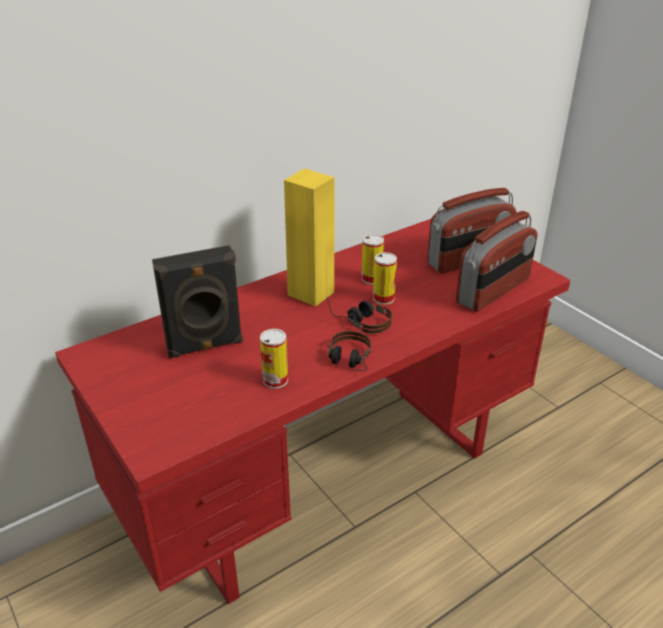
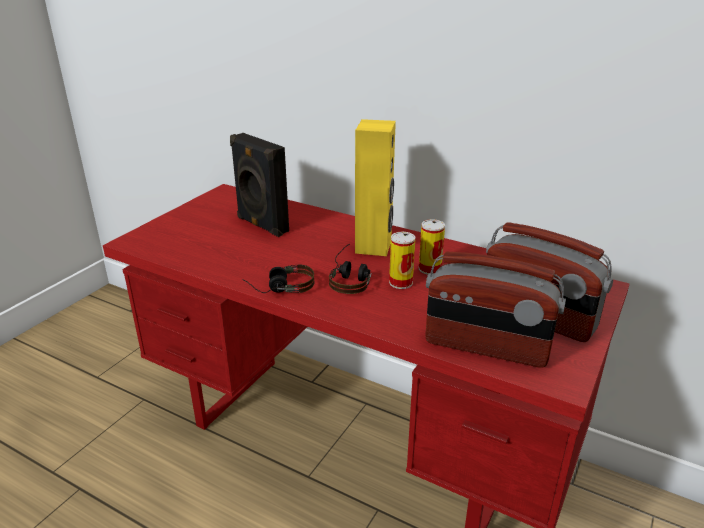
camera: 65 degrees right, 5 degrees down
(275, 380) = (236, 262): can -> none

